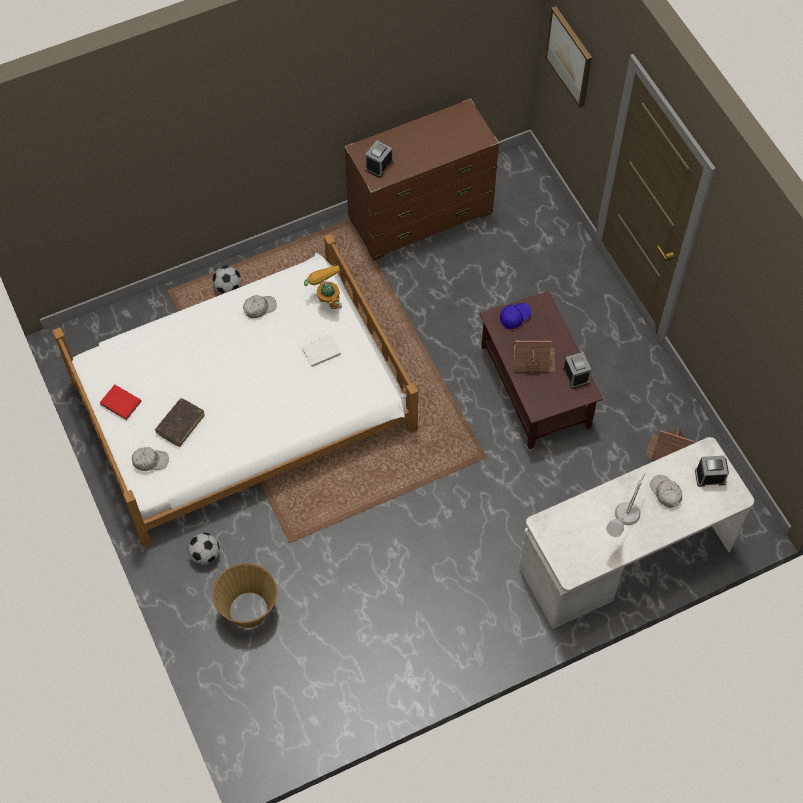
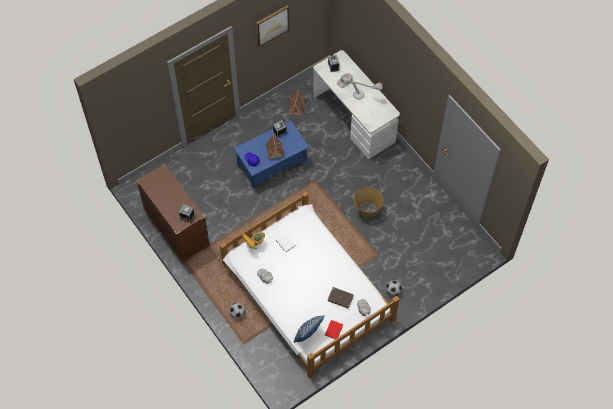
camera: 100 degrees left, 0 degrees up
(125, 360) = (308, 334): none -> blue pillow
(249, 609) = (416, 266): basket -> basket (367, 210)
(534, 386) = (272, 164): brown coffee table -> blue coffee table
(570, 56) = (131, 116): picture -> picture (272, 25)

